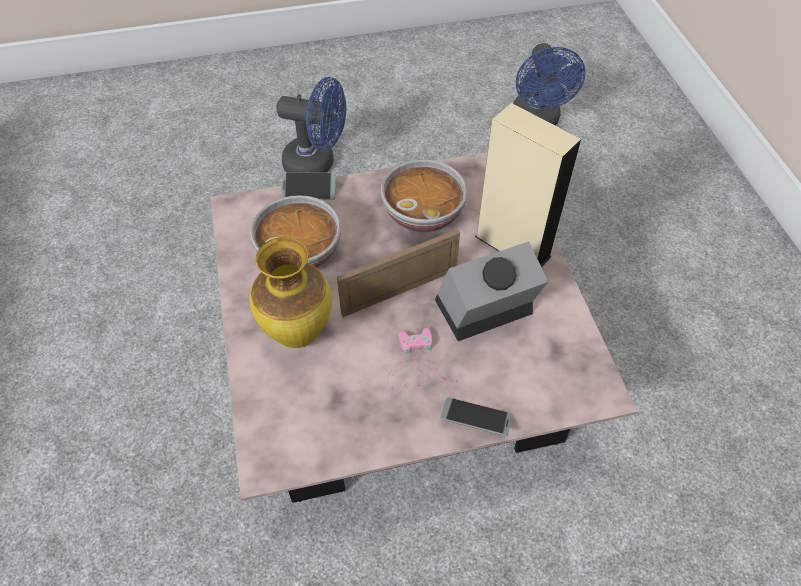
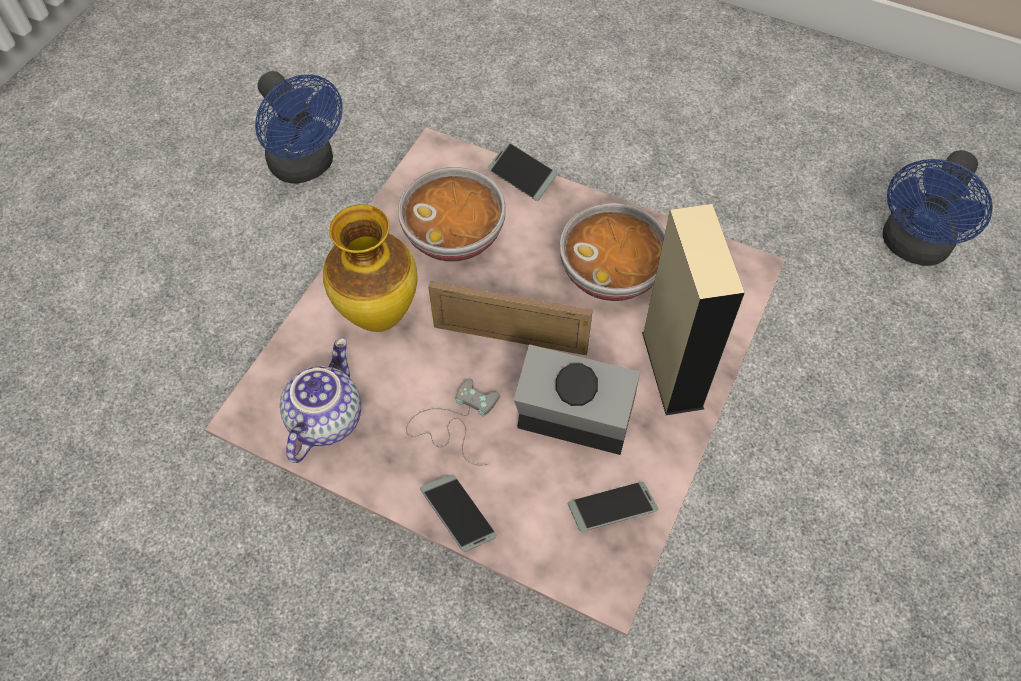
camera: 40 degrees right, 5 degrees up
(317, 163) = (609, 151): blue fan -> blue fan (307, 166)
(325, 426) = (324, 418): none -> teapot
(415, 366) = (454, 422): pink game controller -> grey game controller
(559, 348) = (611, 509): none -> phone

